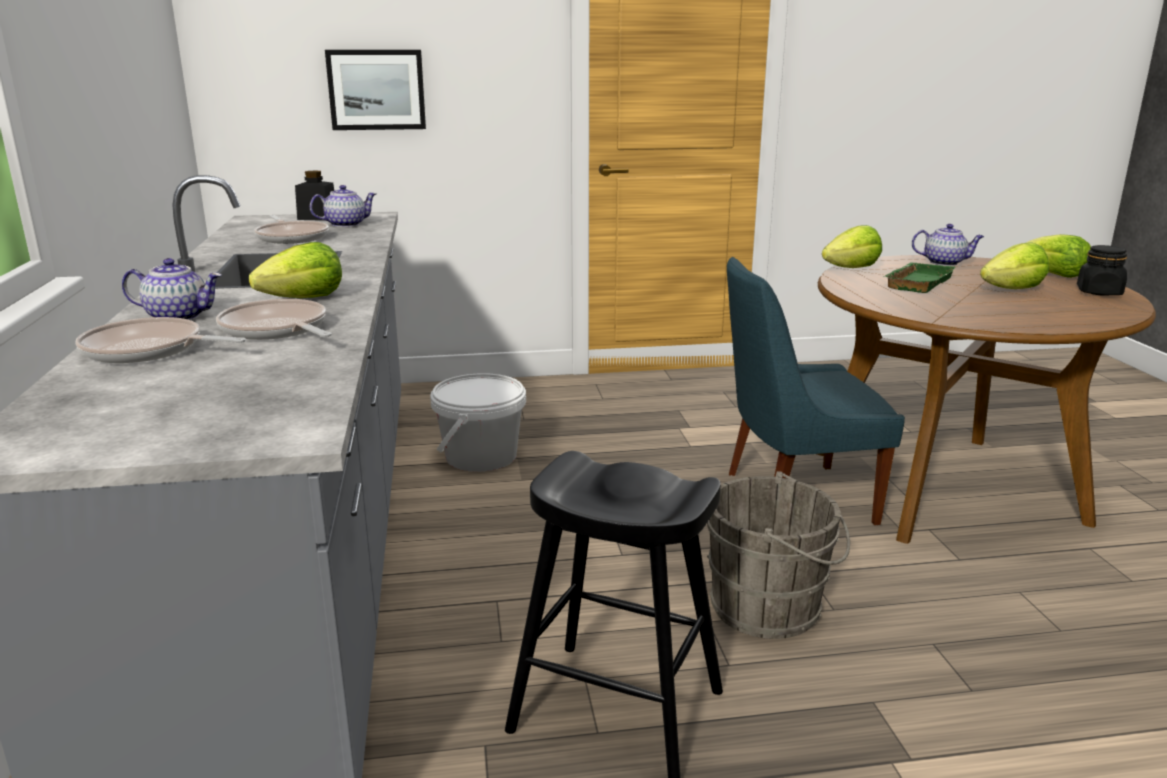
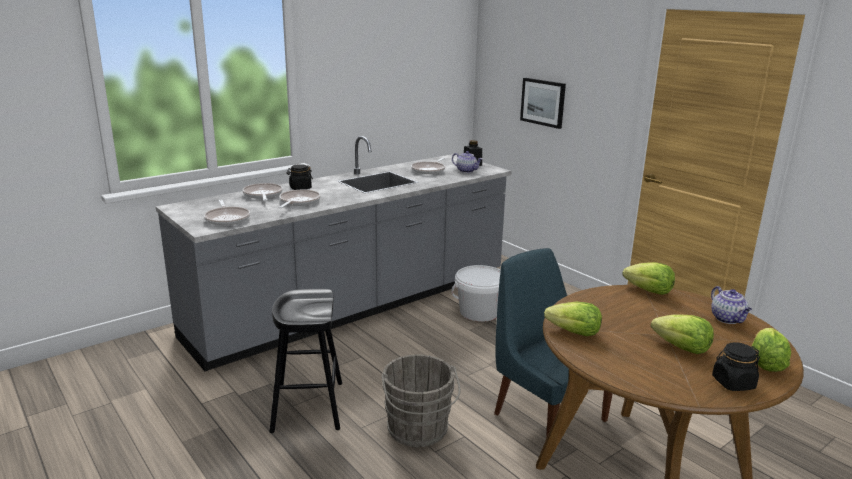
camera: 60 degrees right, 0 degrees up
(179, 317) = (300, 188): teapot -> black jar
(260, 402) = (227, 219): none -> frying pan
(304, 299) = (339, 195): lettuce -> lettuce (574, 333)
(916, 282) = (645, 314): green tray -> none

